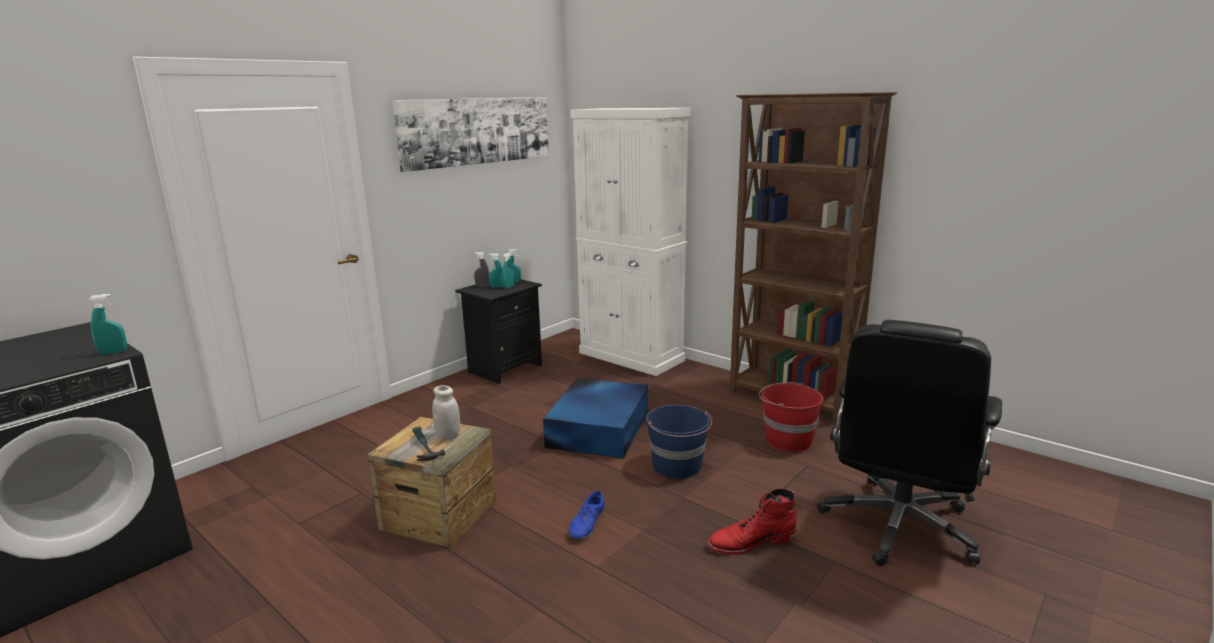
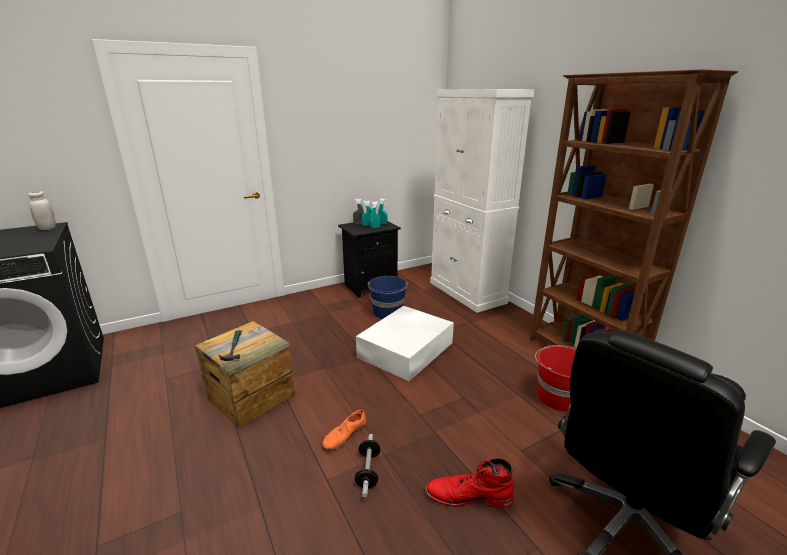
camera: 20 degrees right, 5 degrees up
(113, 352) = (40, 247): turquoise spray bottle -> none
(448, 436) = (256, 342): white jar -> white jar (47, 228)
(477, 131) = (365, 105): picture -> none
(587, 524) = (344, 435): blue shoe -> orange shoe
(600, 428) = (407, 349): blue storage box -> white storage box
(636, 548) = (368, 471): none -> dumbbell
(677, 466) = (447, 400): blue bucket -> blue bucket (388, 312)

